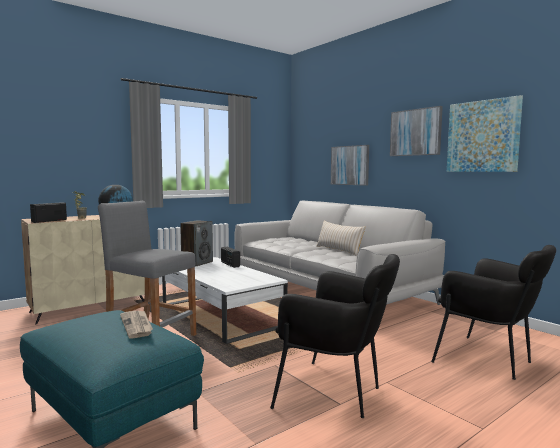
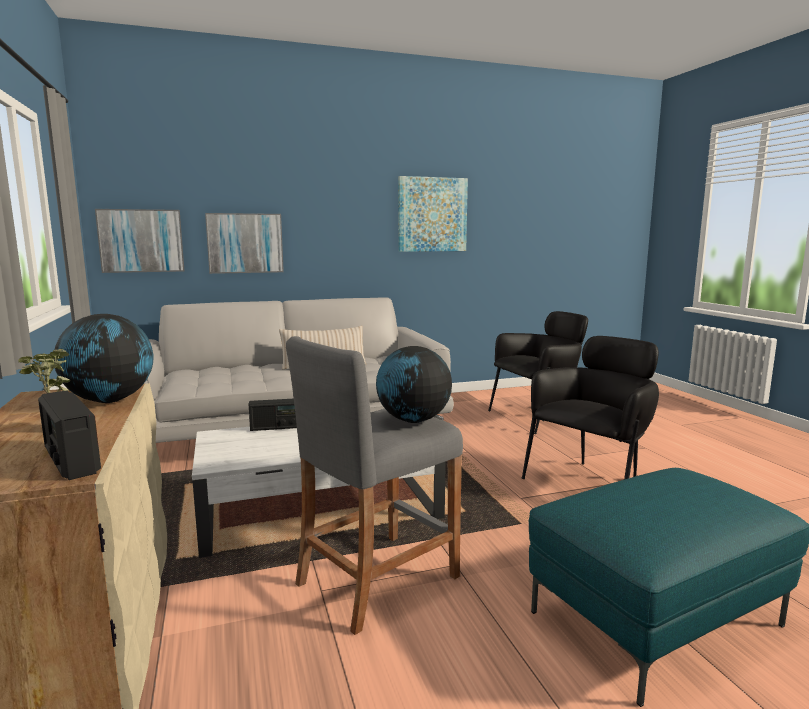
camera: 70 degrees left, 5 degrees up
(137, 325) = (662, 479): newspaper -> none
(155, 253) = (413, 420): none -> globe
(197, 263) = (229, 447): speaker -> none
(415, 132) = (353, 203): picture -> picture (141, 241)

